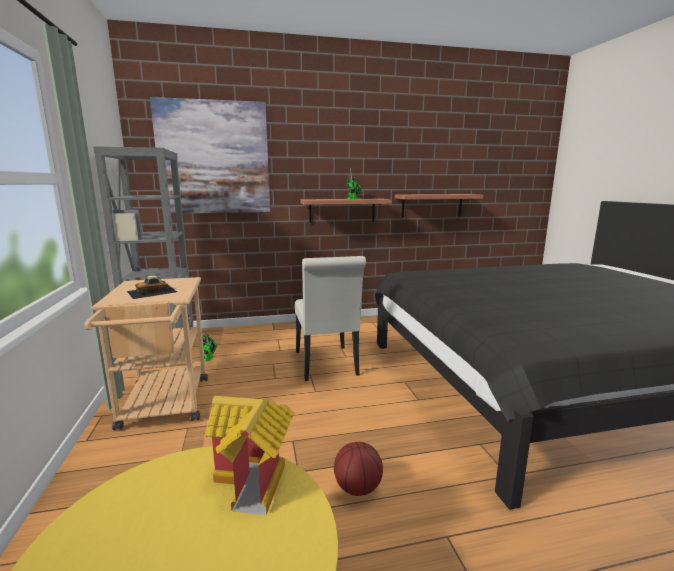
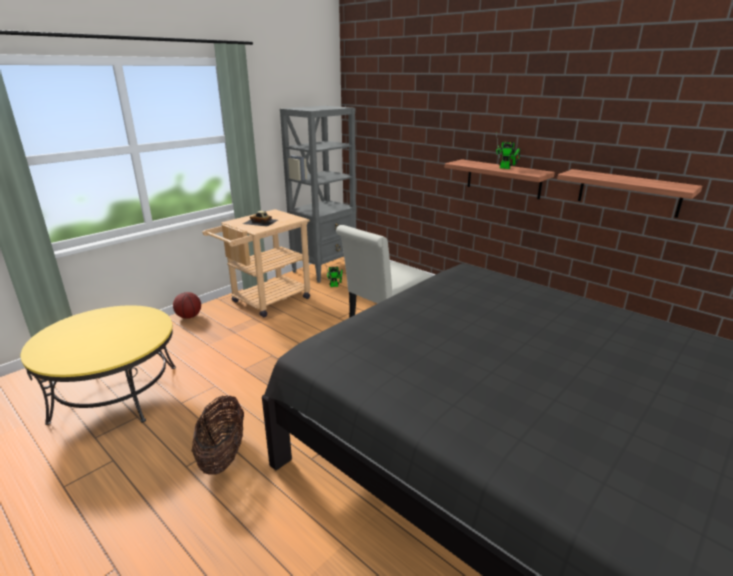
camera: 55 degrees right, 10 degrees up
(214, 158) = (395, 110): picture -> none
(256, 481) = (145, 334): toy house -> none
(357, 488) = (245, 395): basketball -> basketball (189, 316)
(471, 547) = (223, 454): none -> basket

